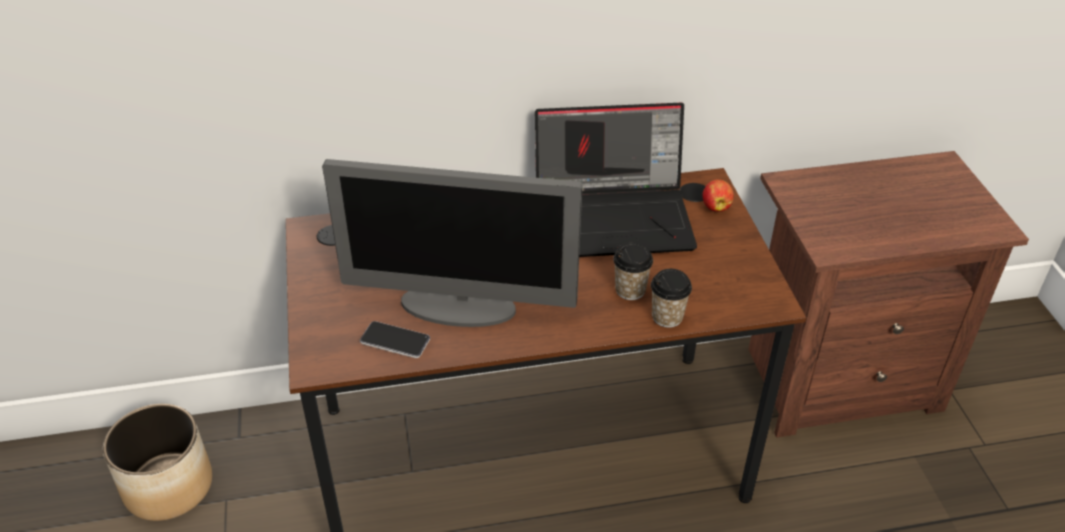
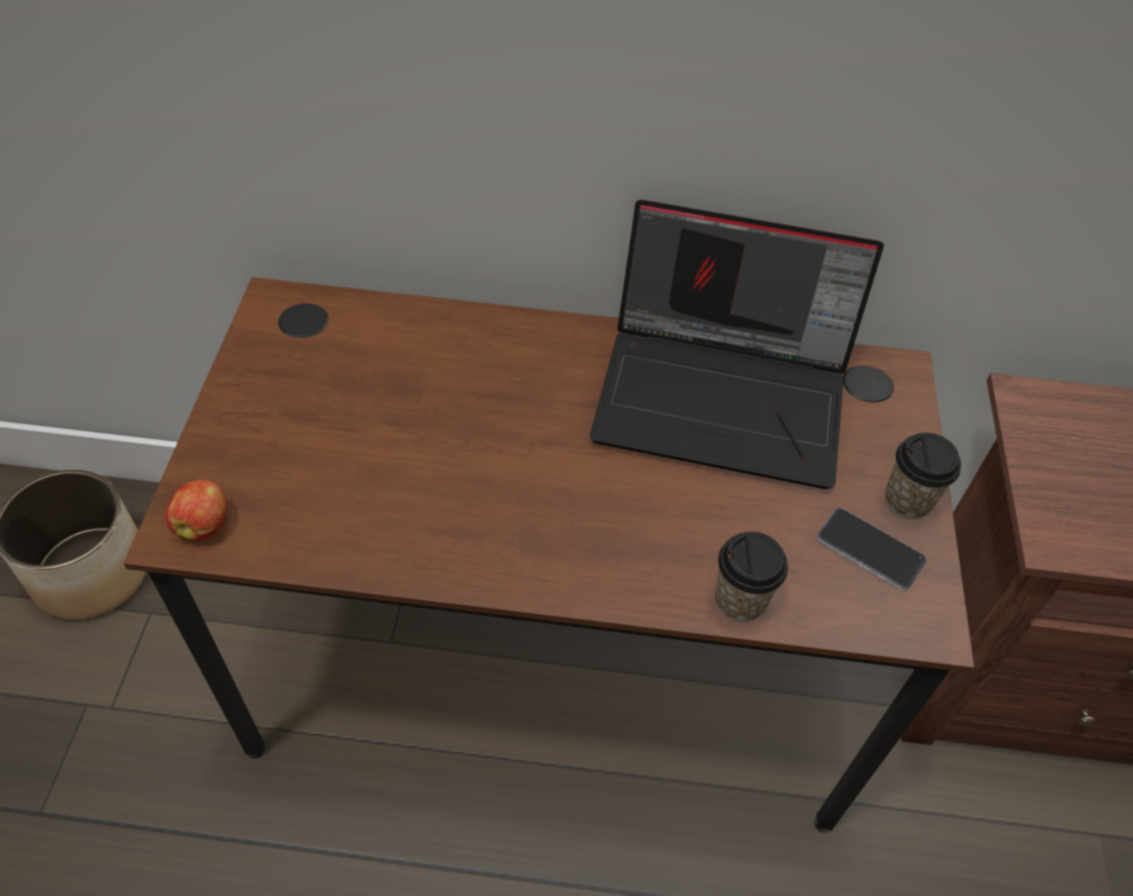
camera: 15 degrees right, 10 degrees up
(395, 341) = (308, 523): phone -> phone (870, 550)
(459, 307) = (427, 491): monitor -> none
(630, 290) = (699, 533): cup -> cup (907, 500)
(716, 207) = (892, 419): apple -> apple (204, 524)

